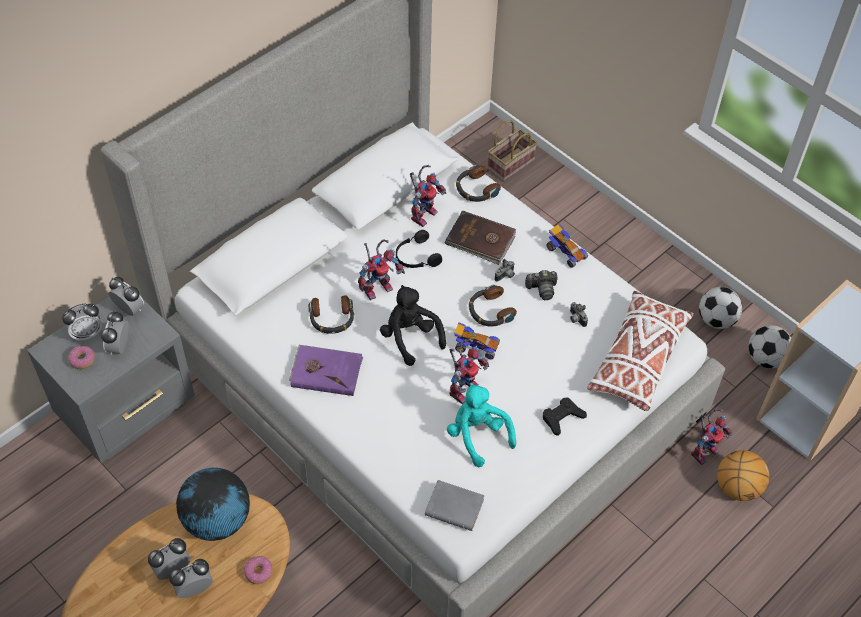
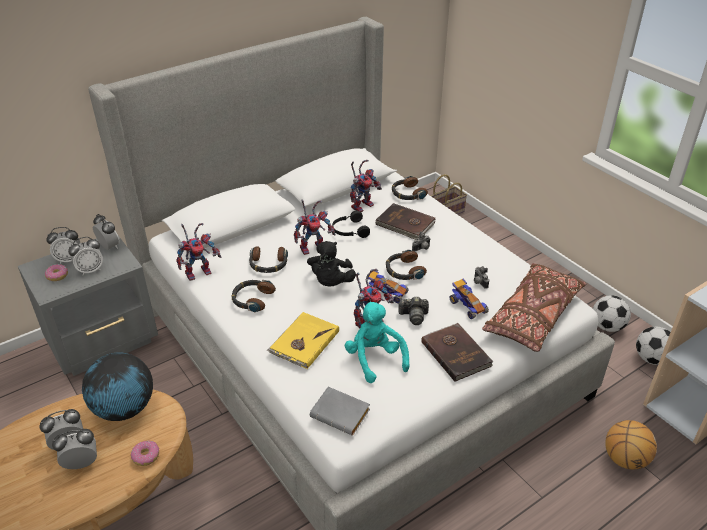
camera: 10 degrees right, 15 degrees down
(119, 347) = (90, 270): alarm clock -> alarm clock turned 135 degrees counterclockwise
(326, 371) = (252, 299): purple book -> headphones
(397, 424) = (303, 342): none -> yellow book
(410, 337) = (331, 282): black plush toy -> black plush toy turned 150 degrees counterclockwise
(542, 289) = (452, 260): camera -> camera (413, 316)
(562, 418) = (456, 353): black game controller -> brown book
(565, 252) = (476, 238): toy car -> toy car (467, 306)
(638, 359) = (533, 316): white pillow -> brown pillow
(704, 450) = (593, 424): toy robot -> toy robot (199, 271)

